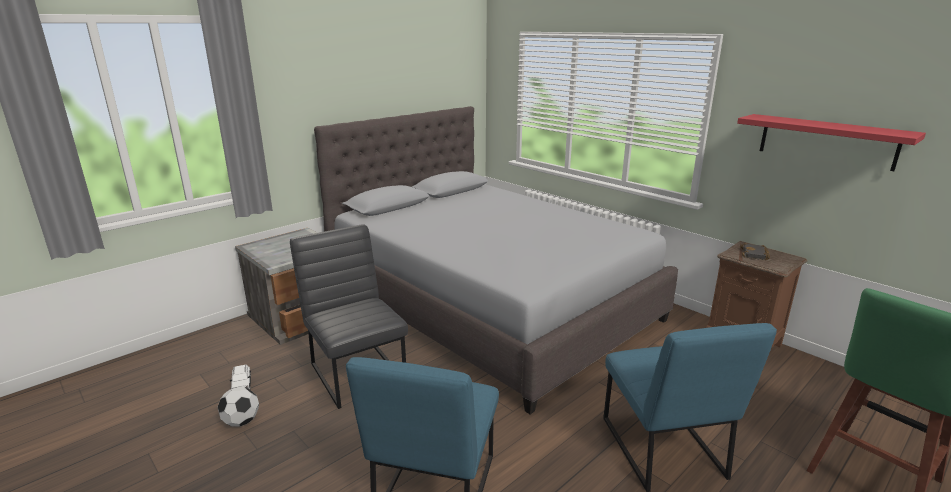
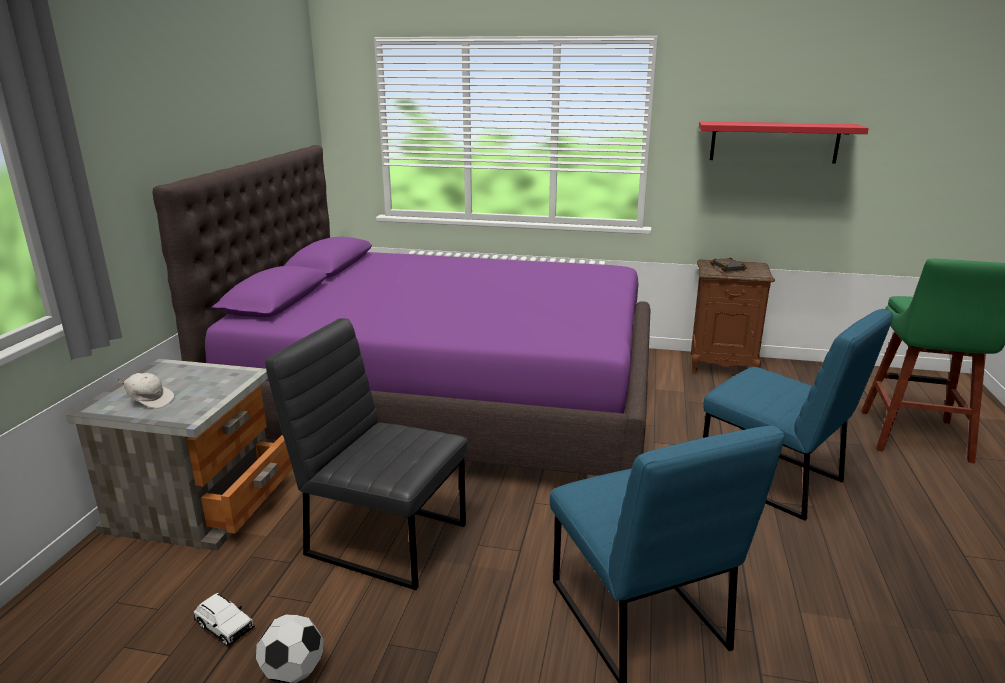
camera: 35 degrees left, 0 degrees up
(272, 249) = (150, 401): none -> white cap
(489, 302) = (446, 401): grey bed -> purple bed

